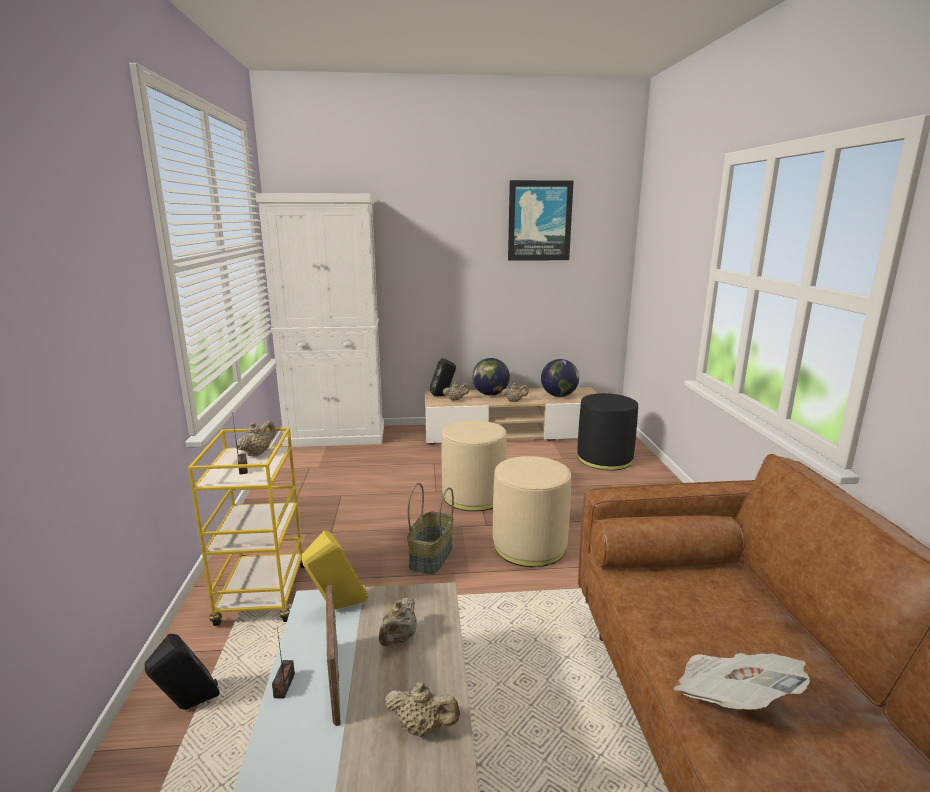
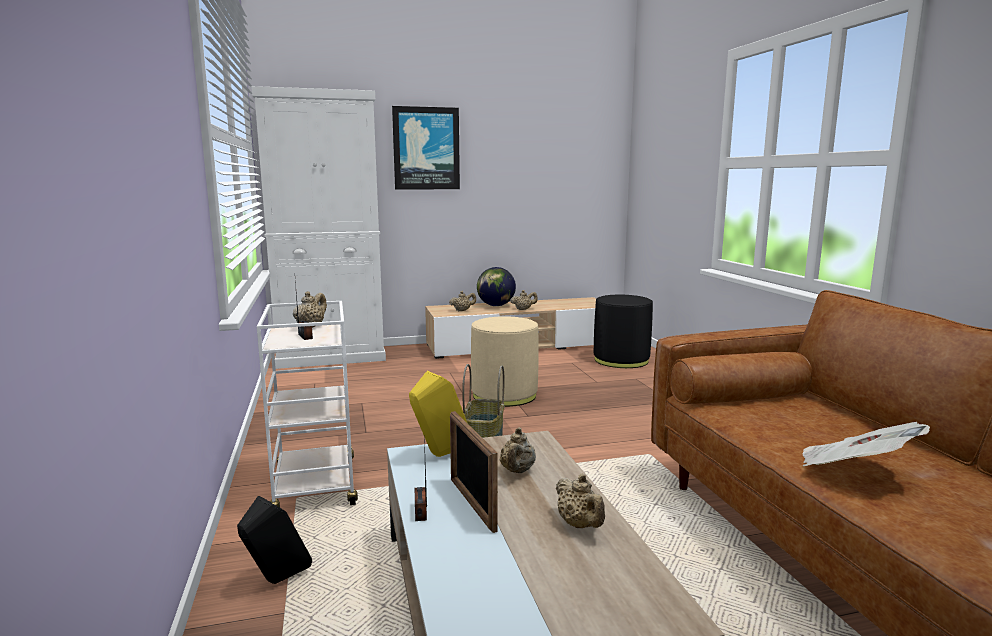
camera: 10 degrees left, 5 degrees down
(263, 595) = (316, 487): yellow cart -> white cart
(422, 727) = (580, 525): beige teapot -> beige teapot turned 60 degrees clockwise
(443, 395) = (447, 308): black speaker -> none
(529, 546) = (579, 428): beige ottoman -> none
(539, 221) = (538, 128): picture -> picture (426, 148)
(558, 396) = (565, 304): globe -> none

